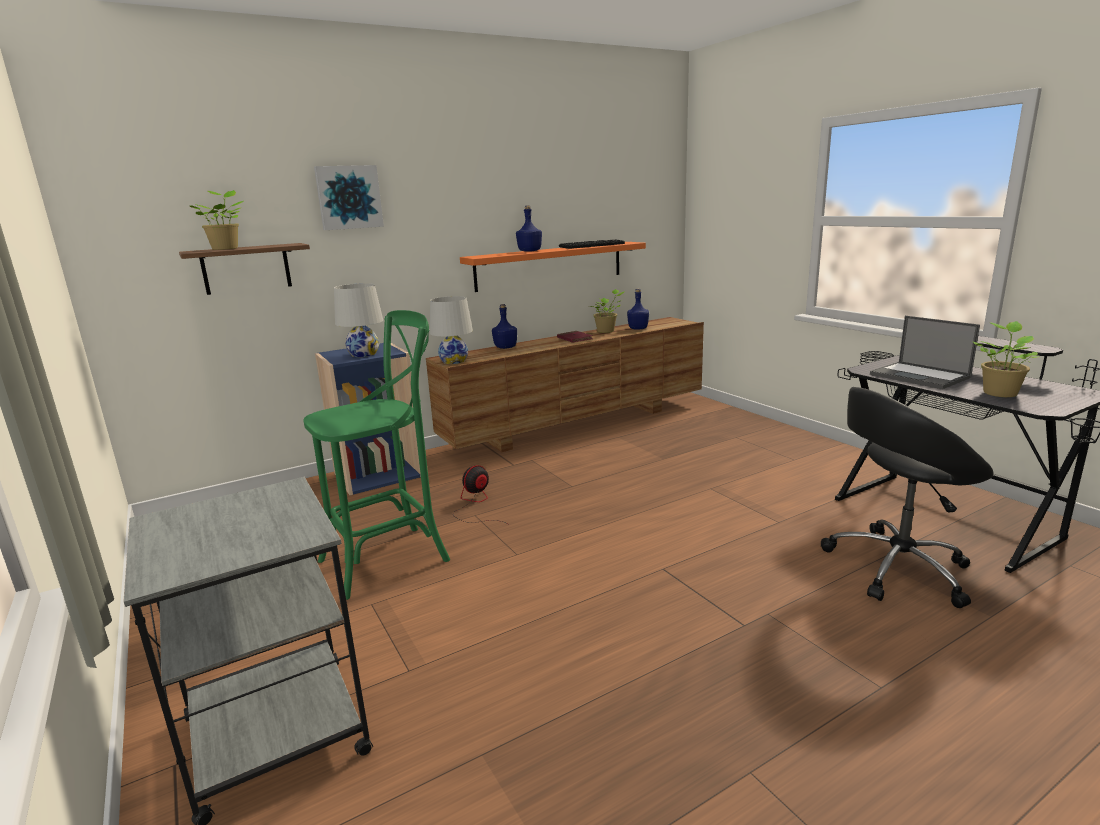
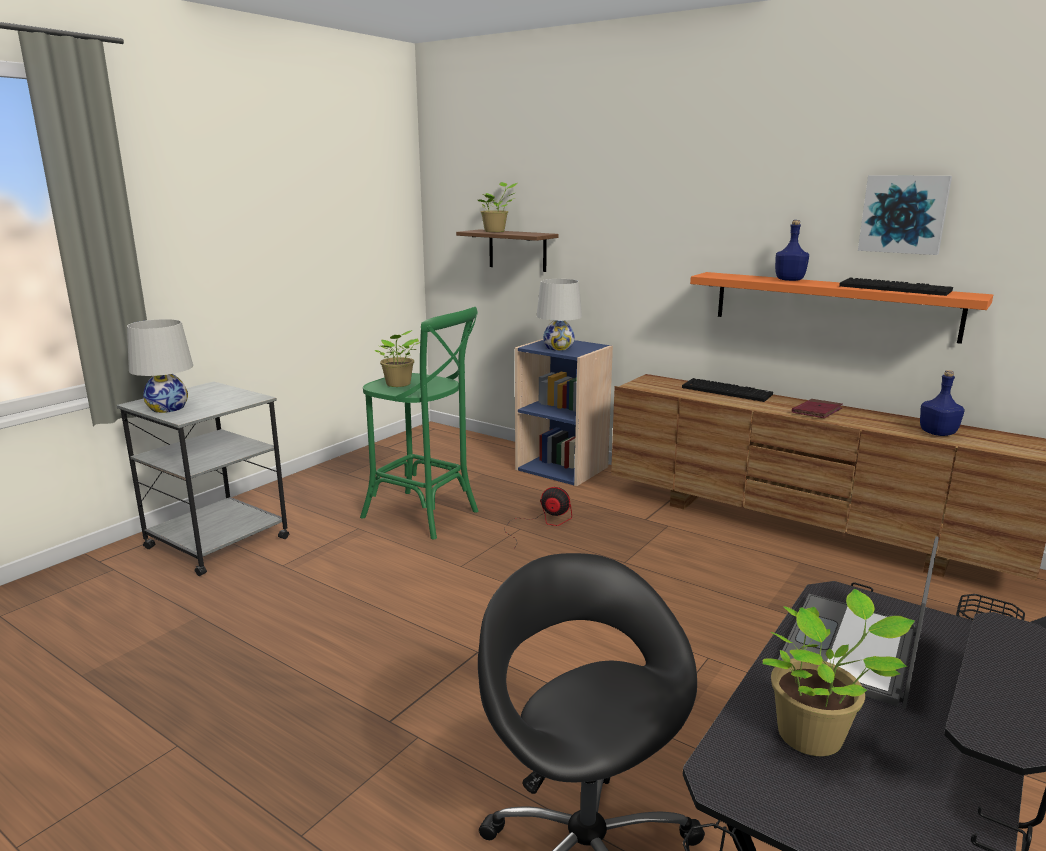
camera: 65 degrees right, 0 degrees up
(349, 197) = (603, 194): picture -> picture (904, 214)
(454, 361) = (646, 384): white table lamp -> white table lamp (168, 408)
(506, 347) = (727, 391): blue bottle -> keyboard
(607, 331) = (890, 420): potted plant -> potted plant (398, 384)

